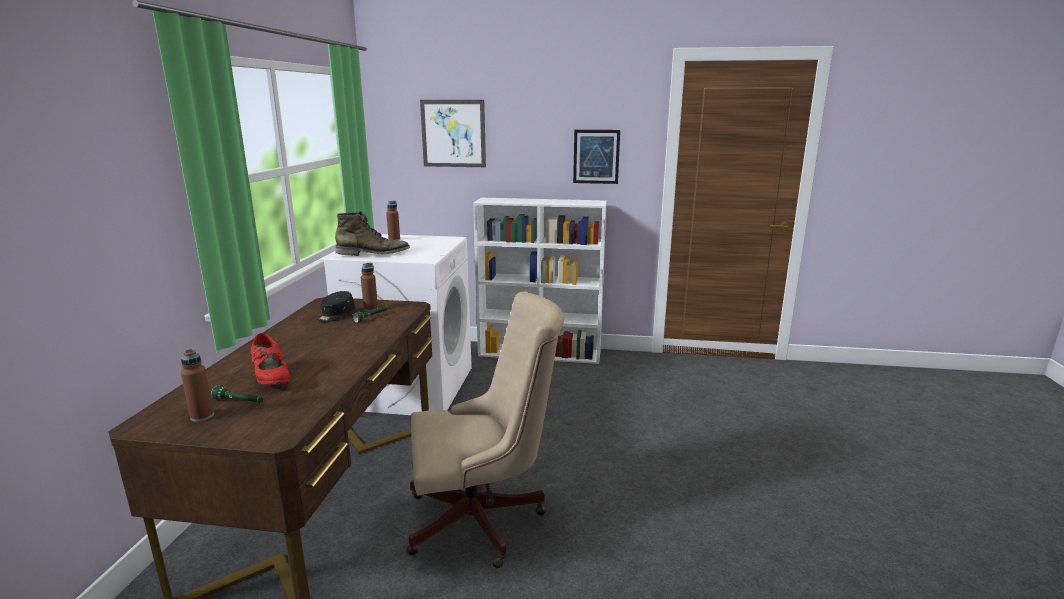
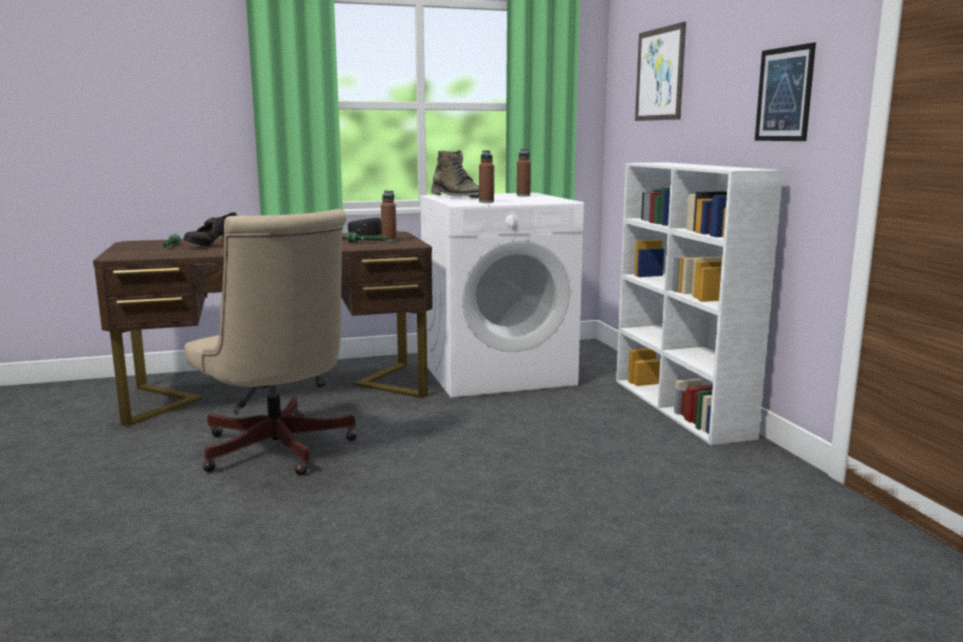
camera: 65 degrees right, 5 degrees down
(202, 416) = (146, 246): brown bottle -> brown bottle (486, 202)
(271, 379) = (212, 246): red shoe -> black shoe

